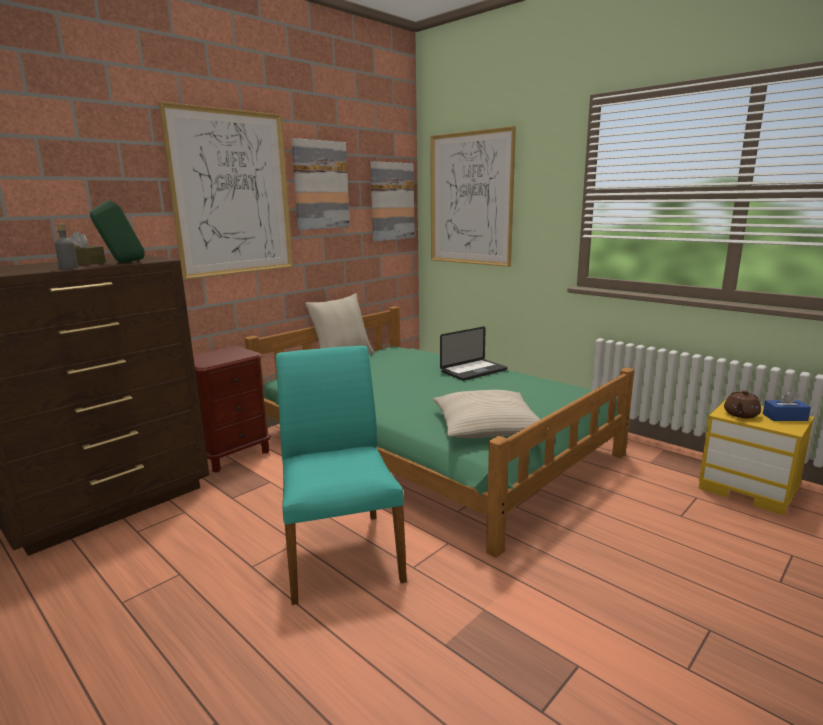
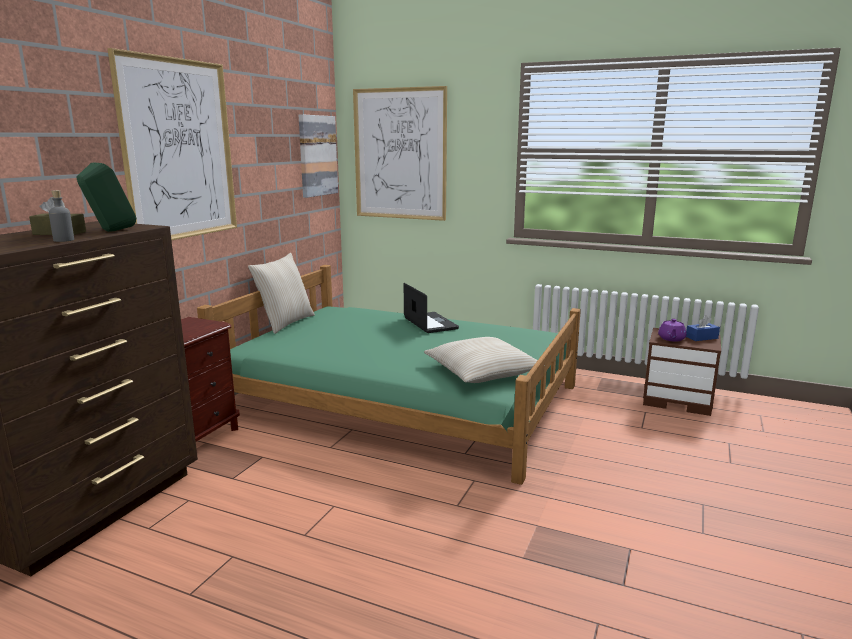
camera: 20 degrees left, 0 degrees up
(320, 185) = (257, 139): picture -> none
(340, 553) = (383, 506): turquoise chair -> none
(473, 371) = (430, 323): laptop -> laptop turned 60 degrees counterclockwise
(740, 414) = (671, 339): brown teapot -> purple teapot
(749, 489) = (678, 400): yellow nightstand -> brown nightstand

